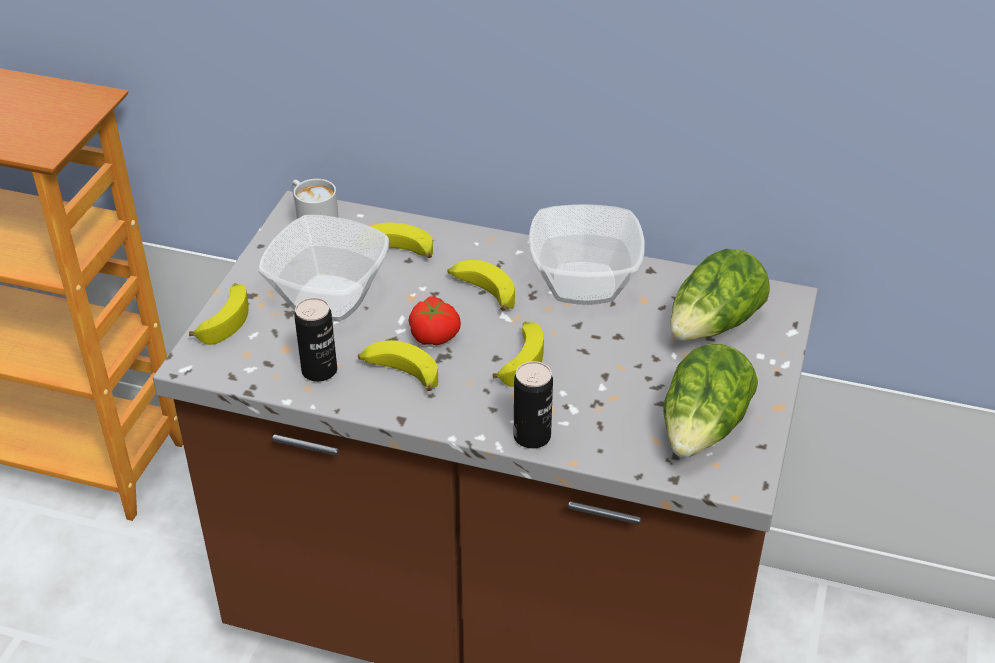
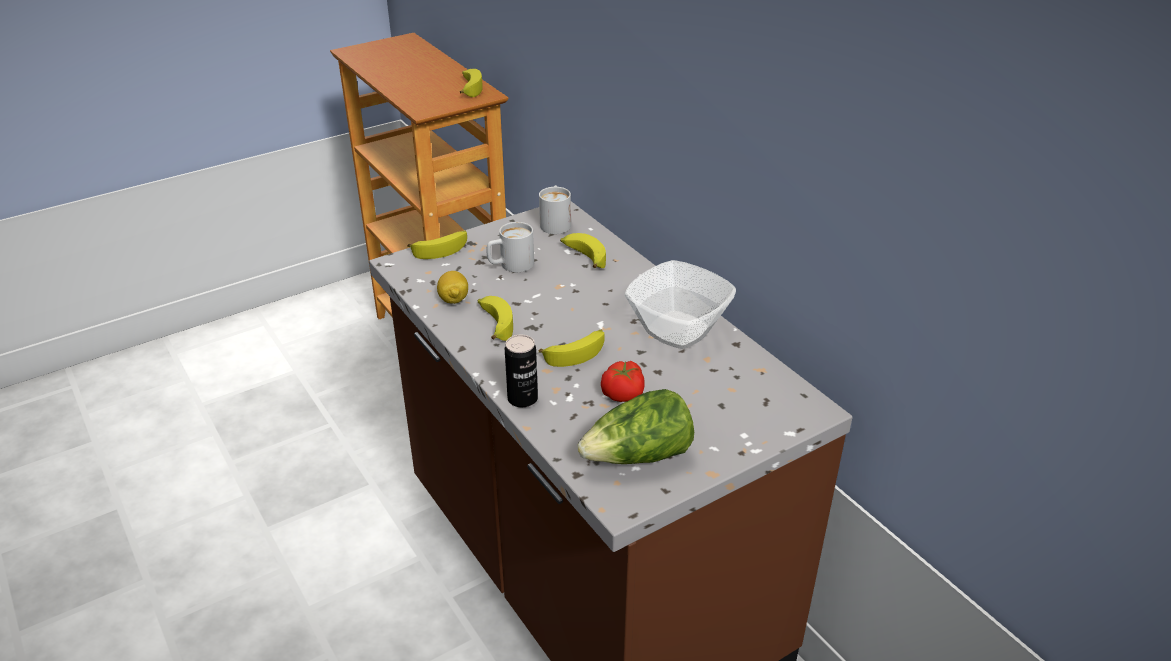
camera: 40 degrees right, 5 degrees down
(319, 371) = (453, 299): can -> lemon
(329, 300) = (510, 265): bowl -> white mug
(435, 334) = (544, 313): tomato -> tomato (623, 393)
(482, 292) = (605, 303): banana -> banana (469, 88)
(714, 325) = (735, 399): lettuce -> none

